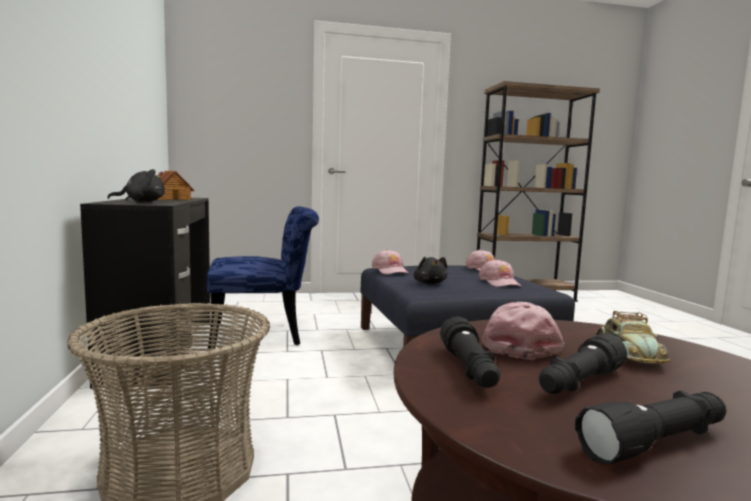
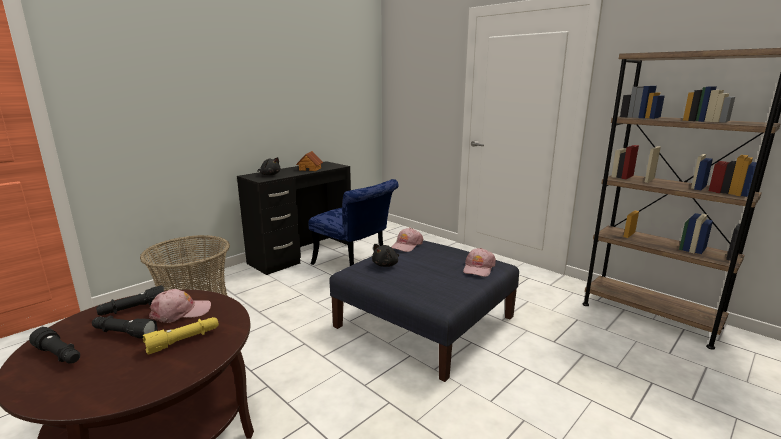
camera: 55 degrees right, 10 degrees up
(499, 282) = (435, 283): pink cap -> none
(627, 353) = (184, 341): toy car -> yellow flashlight

